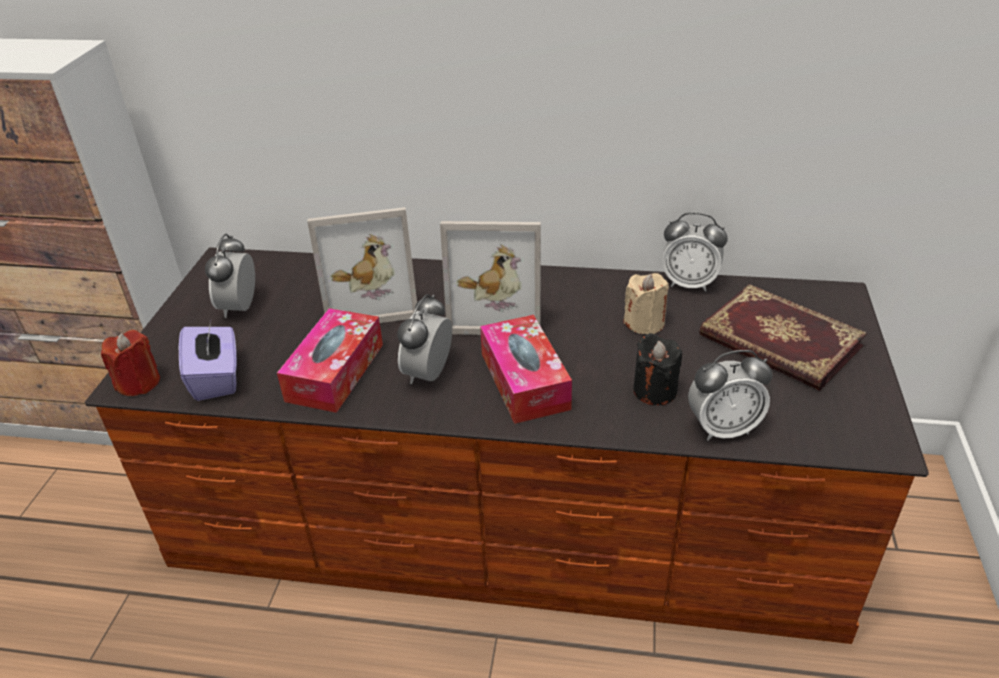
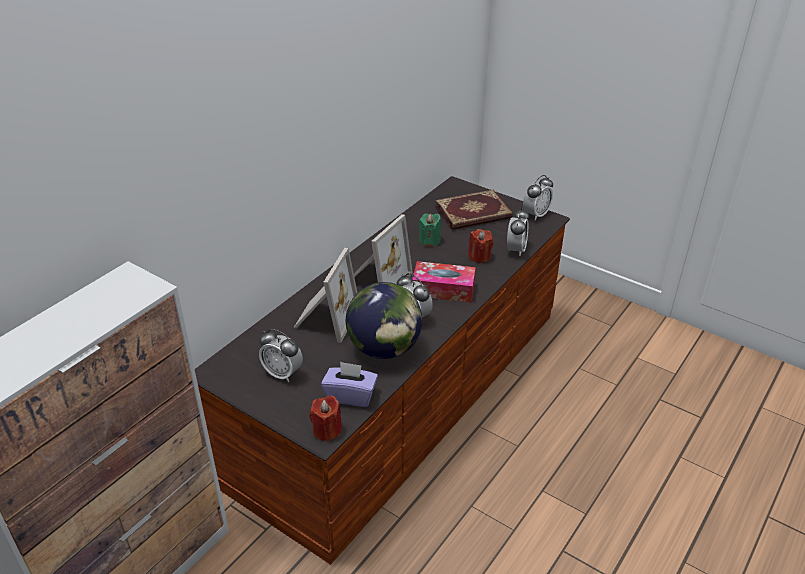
camera: 65 degrees left, 0 degrees up
(335, 372) = (384, 348): tissue box -> globe
(644, 323) = (429, 240): beige candle -> green candle
(655, 391) = (479, 256): black candle -> red candle
(689, 283) = (410, 217): alarm clock -> alarm clock (536, 214)

